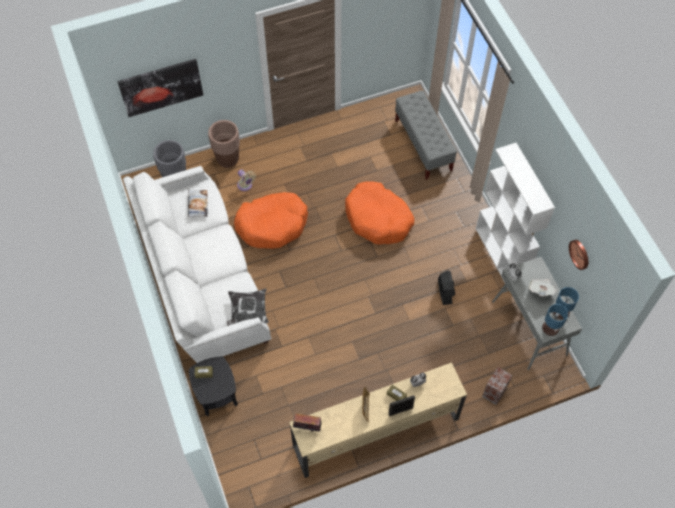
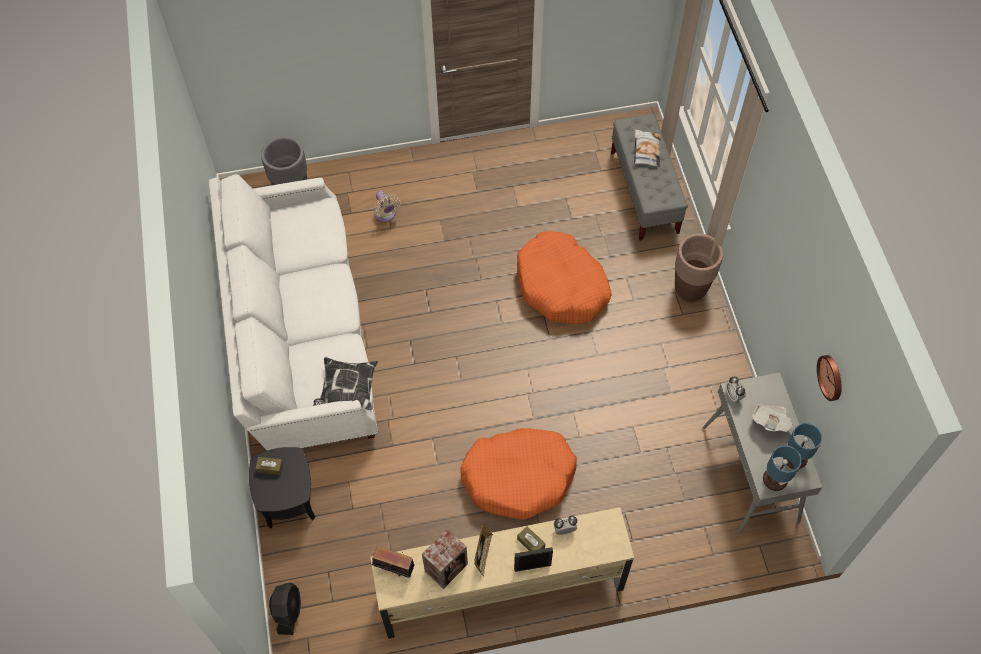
camera: 10 degrees right, 0 degrees up
(161, 87) = (278, 60): picture -> none
(197, 204) = (308, 231): pillow -> pillow (646, 150)
(228, 160) = (369, 176): brown planter -> brown planter (690, 289)
(272, 225) = (412, 274): orange dog bed -> orange dog bed (519, 477)
(445, 291) = (637, 402): black fan -> black fan (288, 611)
(495, 391) = (684, 558): speaker -> speaker (447, 567)
(501, 255) = (728, 362): white bookcase -> none

